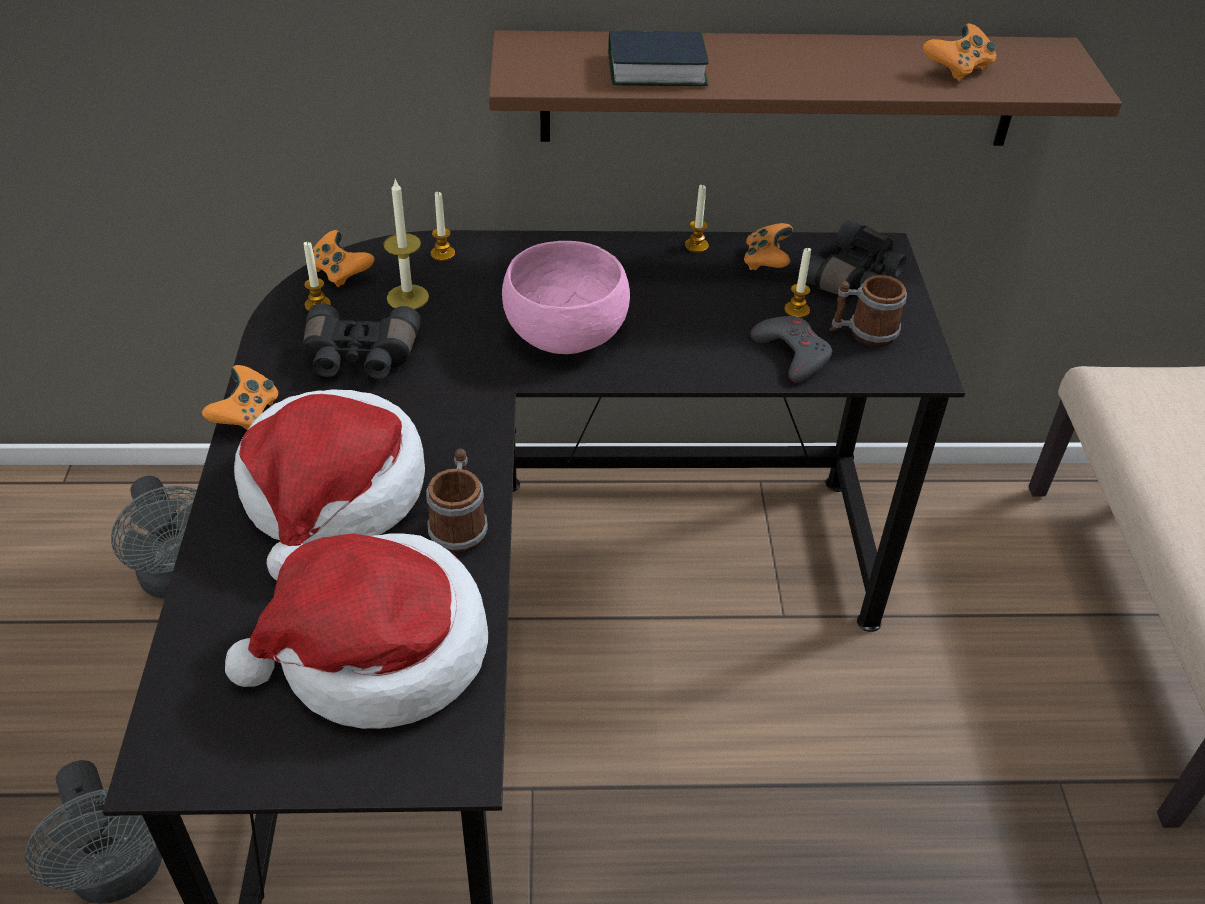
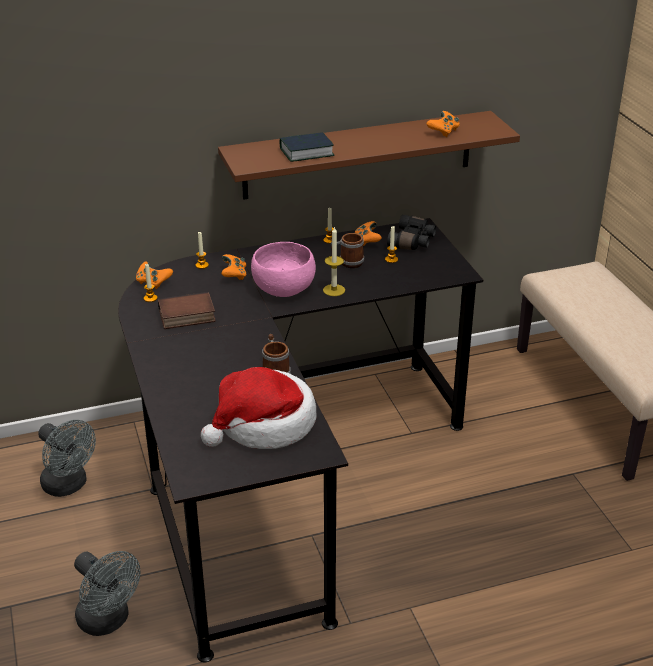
camera: 15 degrees left, 10 degrees down
(246, 414) = (144, 349): orange game controller -> orange game controller (234, 275)
(333, 495) = (207, 372): hat -> none
(359, 358) = (186, 316): black binoculars -> book
(407, 297) = (195, 287): candle -> candle (334, 290)
(792, 354) = (397, 278): grey game controller -> none
(863, 333) = (427, 264): mug -> mug (346, 263)

